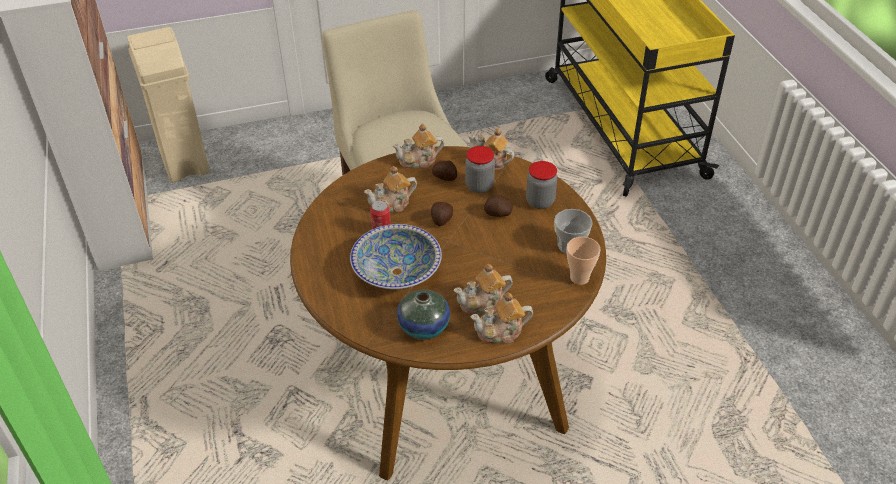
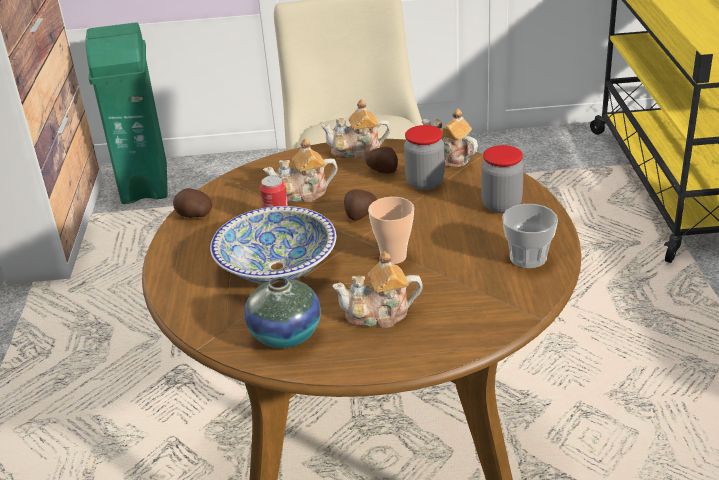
camera: 15 degrees right, 10 degrees down
(184, 160) = (145, 183): beige trash can -> green trash can
(498, 214) = (438, 214): potato -> potato (194, 216)
(501, 332) = (391, 352): teapot -> none
(579, 278) = (529, 297): cup -> cup (393, 257)

